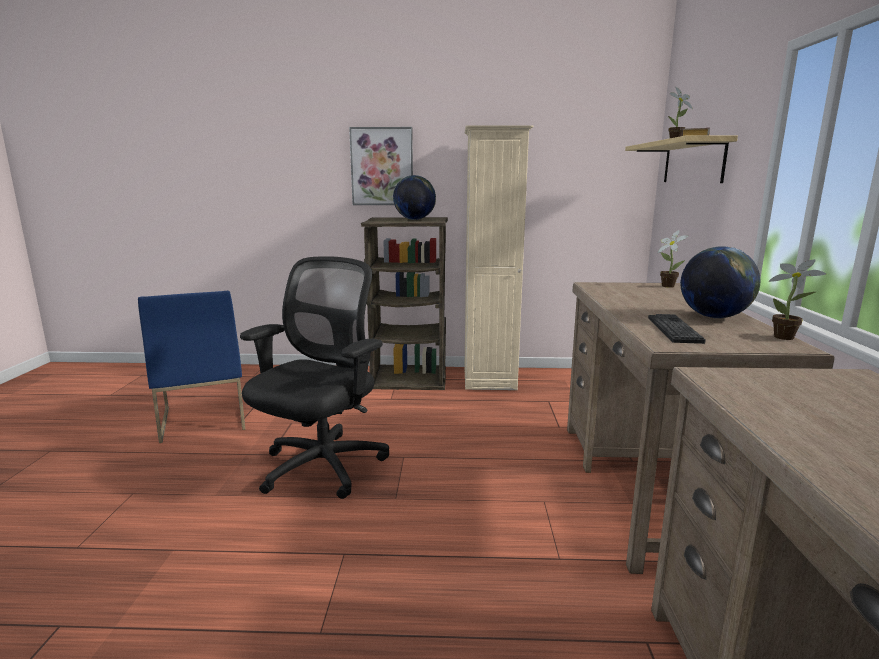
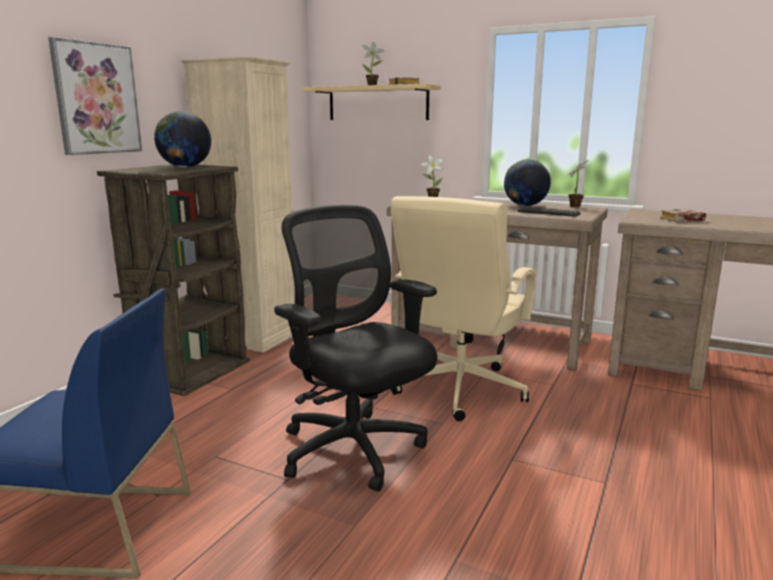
camera: 65 degrees left, 0 degrees up
(483, 493) = (460, 388): none -> beige office chair
(810, 406) = (681, 220): none -> book

